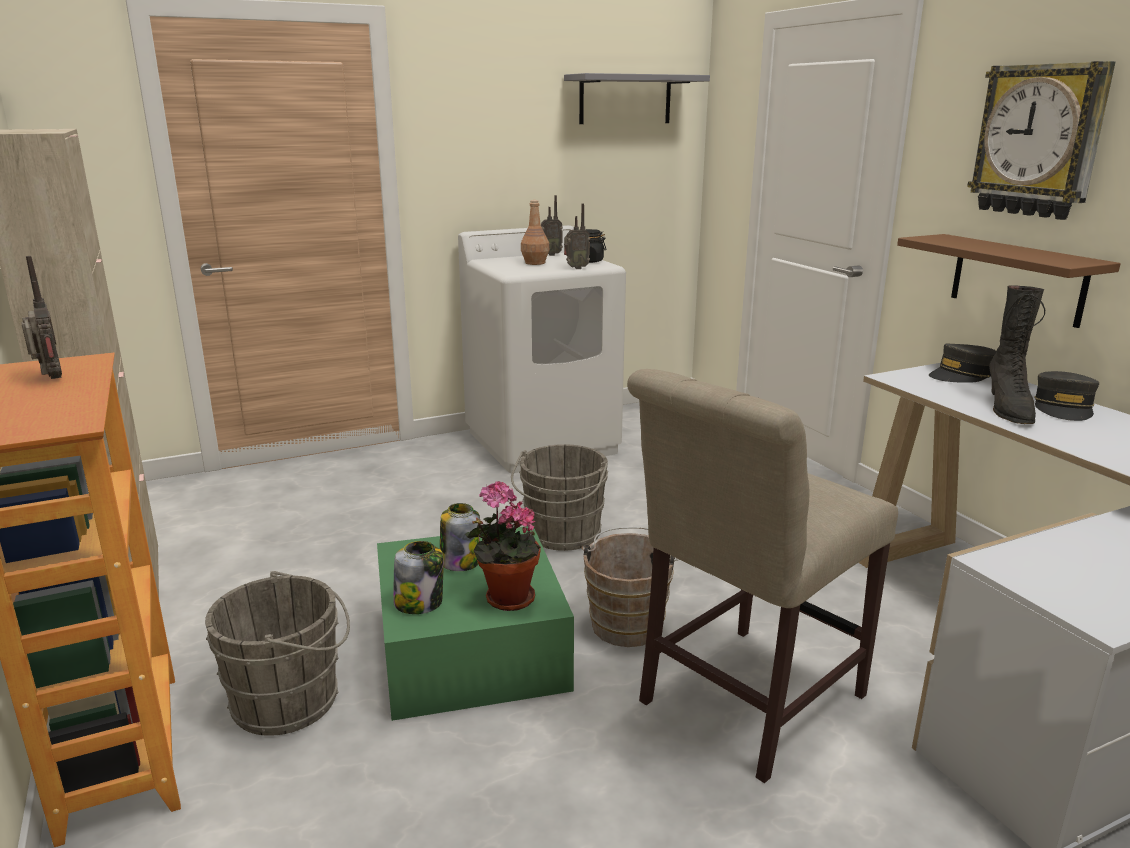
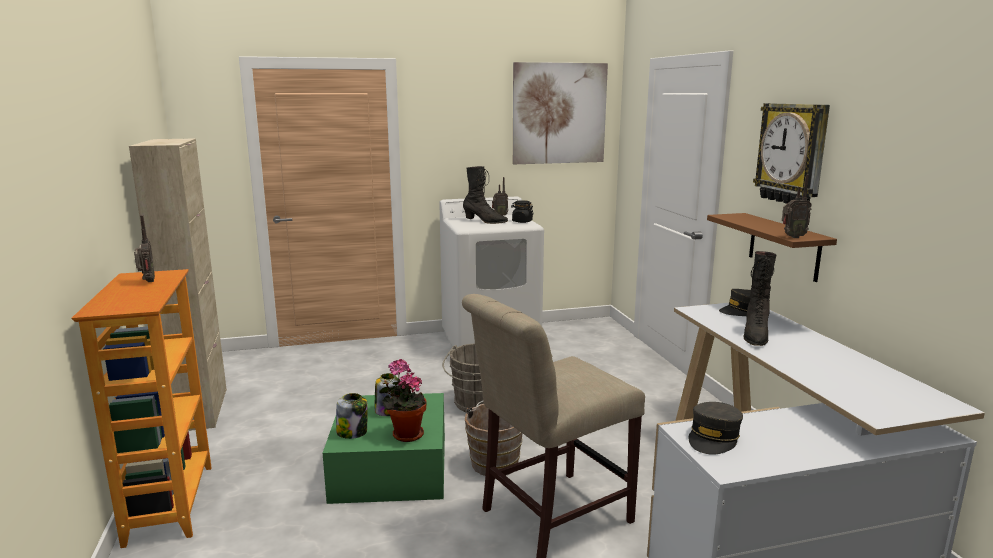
camera: 10 degrees right, 5 degrees down
(292, 700) = (273, 486): grey bucket -> none
(535, 263) = (485, 221): brown bottle -> black boot
(575, 268) = (508, 226): radio -> radio (792, 237)
(625, 99) = (559, 113): grey shelf -> picture
(1063, 408) = (797, 337): grey cap -> grey cap (713, 437)

